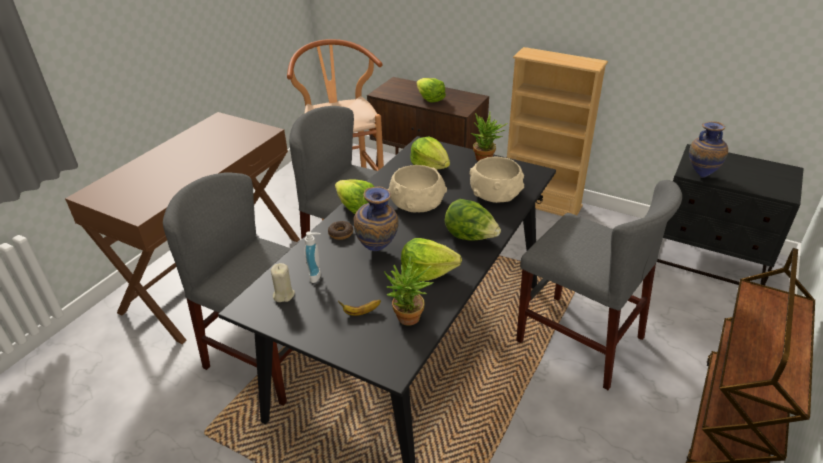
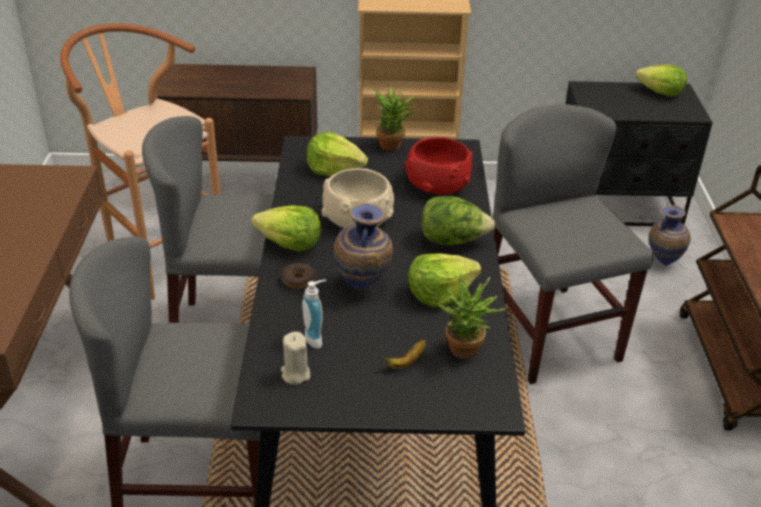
camera: 30 degrees left, 0 degrees up
(430, 99) = (244, 85): lettuce -> lettuce (660, 93)
(495, 193) = (437, 183): beige bowl -> red bowl
(579, 339) = (548, 333): grey chair -> grey chair turned 120 degrees counterclockwise
(701, 175) = (606, 112): vase -> vase (662, 262)

